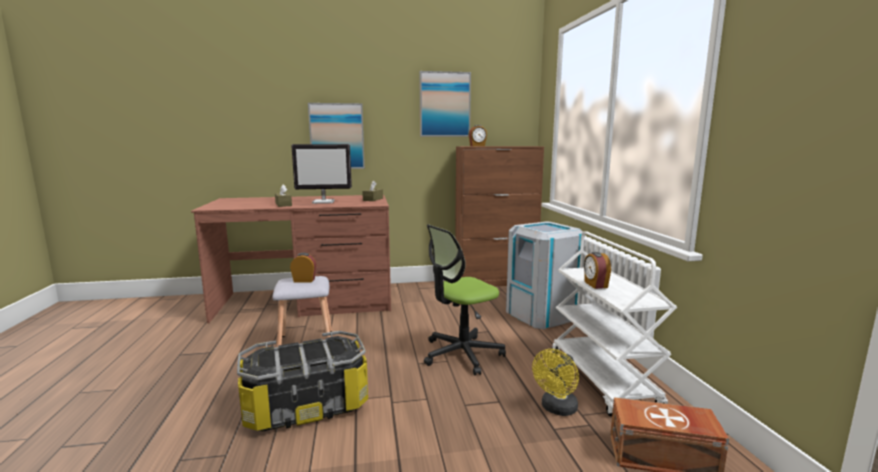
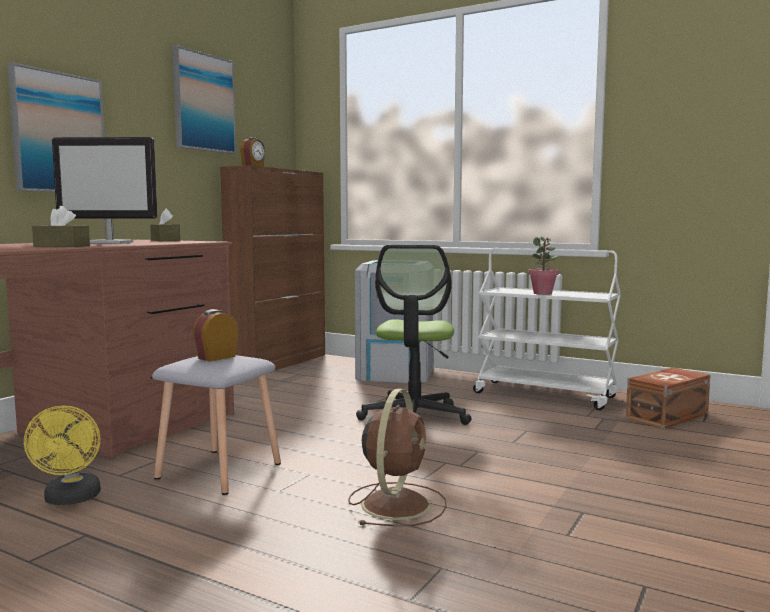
camera: 50 degrees left, 5 degrees down
(306, 406) = (397, 503): storage box -> brown fan
(324, 202) = (110, 243): monitor -> monitor turned 60 degrees clockwise
(557, 409) = (568, 419): yellow fan -> yellow fan (71, 499)
(595, 285) = (543, 293): alarm clock -> potted plant

